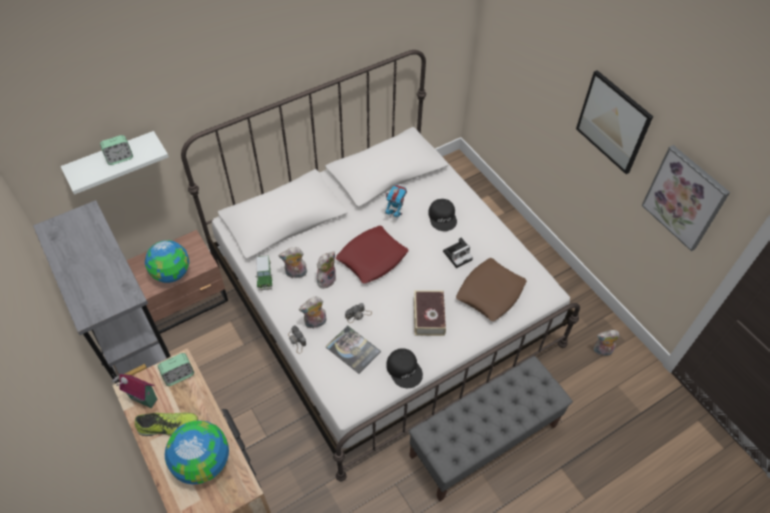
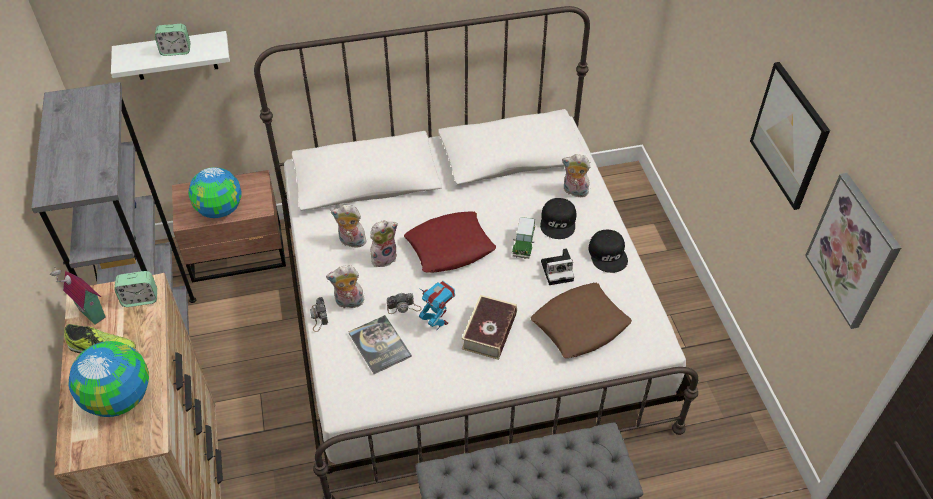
camera: 20 degrees right, 5 degrees down
(264, 277) = (314, 237): toy car -> toy car (523, 244)
(395, 215) = (500, 205): toy robot -> toy robot (437, 322)
(404, 369) = (431, 385): black cap -> black cap (608, 254)
(602, 351) = (730, 454): plush toy -> plush toy (574, 192)

